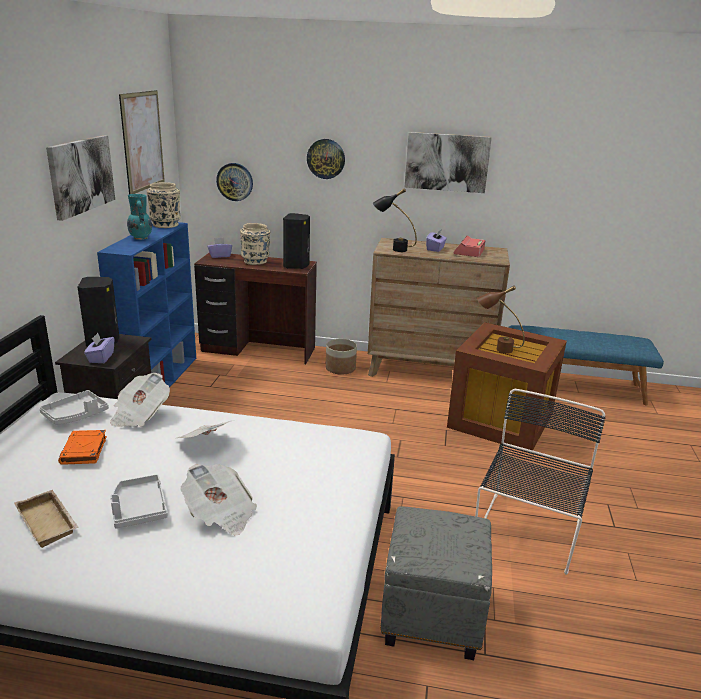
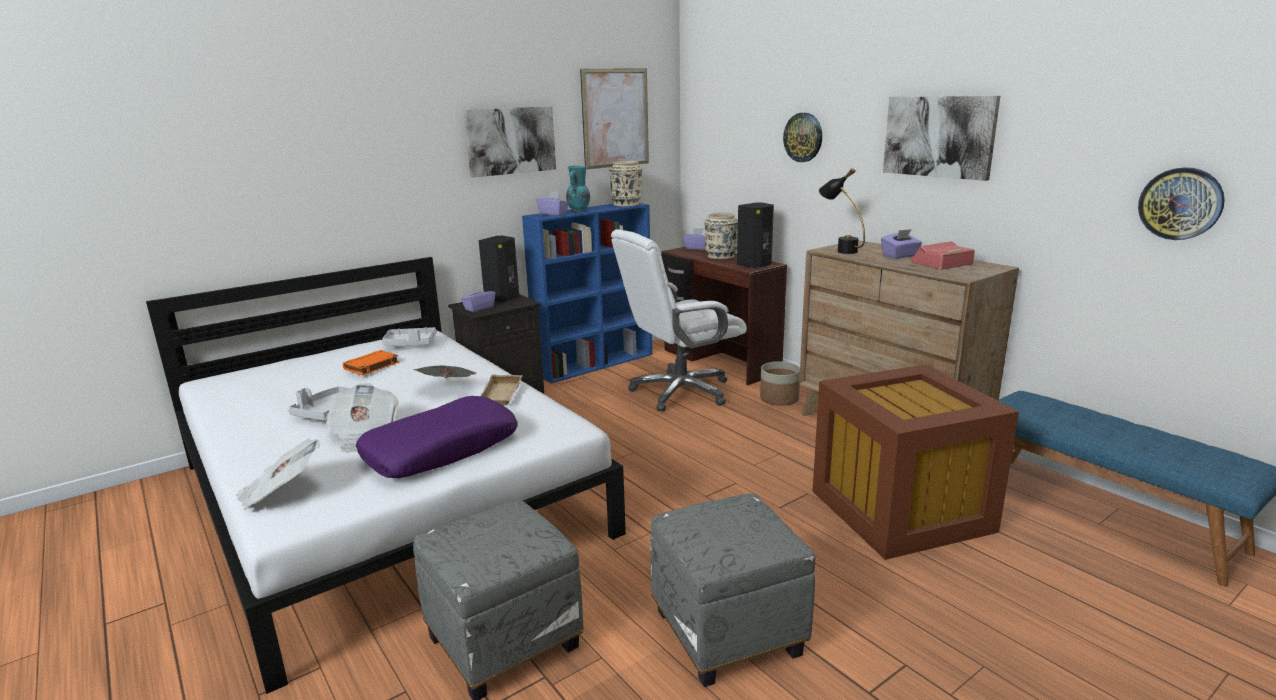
camera: 45 degrees right, 5 degrees down
(49, 522) = (278, 400): beige tray -> beige tray (503, 395)
(127, 246) = (553, 214): none -> purple tissue box
(139, 415) = (446, 355): newspaper -> newspaper (280, 493)
(235, 182) = (722, 167): wall clock -> wall clock (1180, 203)
(267, 384) = (680, 392): none -> white office chair
(309, 496) = (441, 450): none -> purple pillow
(496, 348) = (890, 394): brown table lamp -> none
(527, 533) = (729, 633): black chair -> grey ottoman

